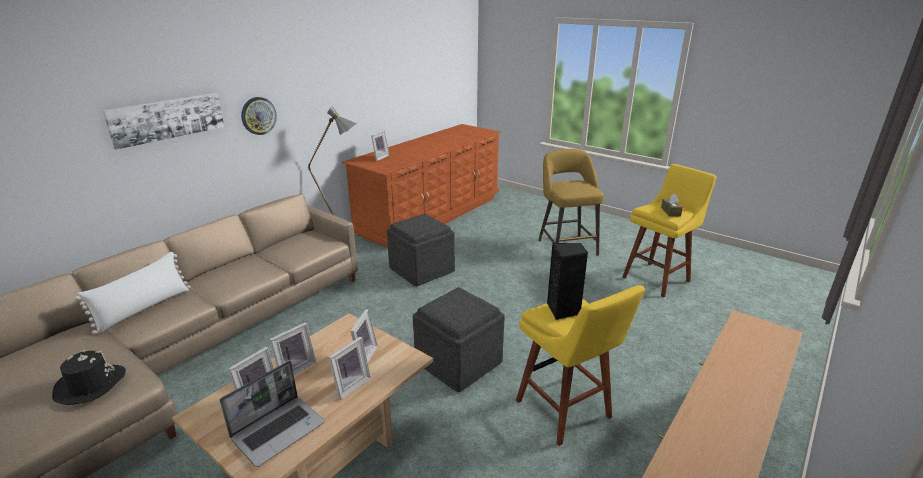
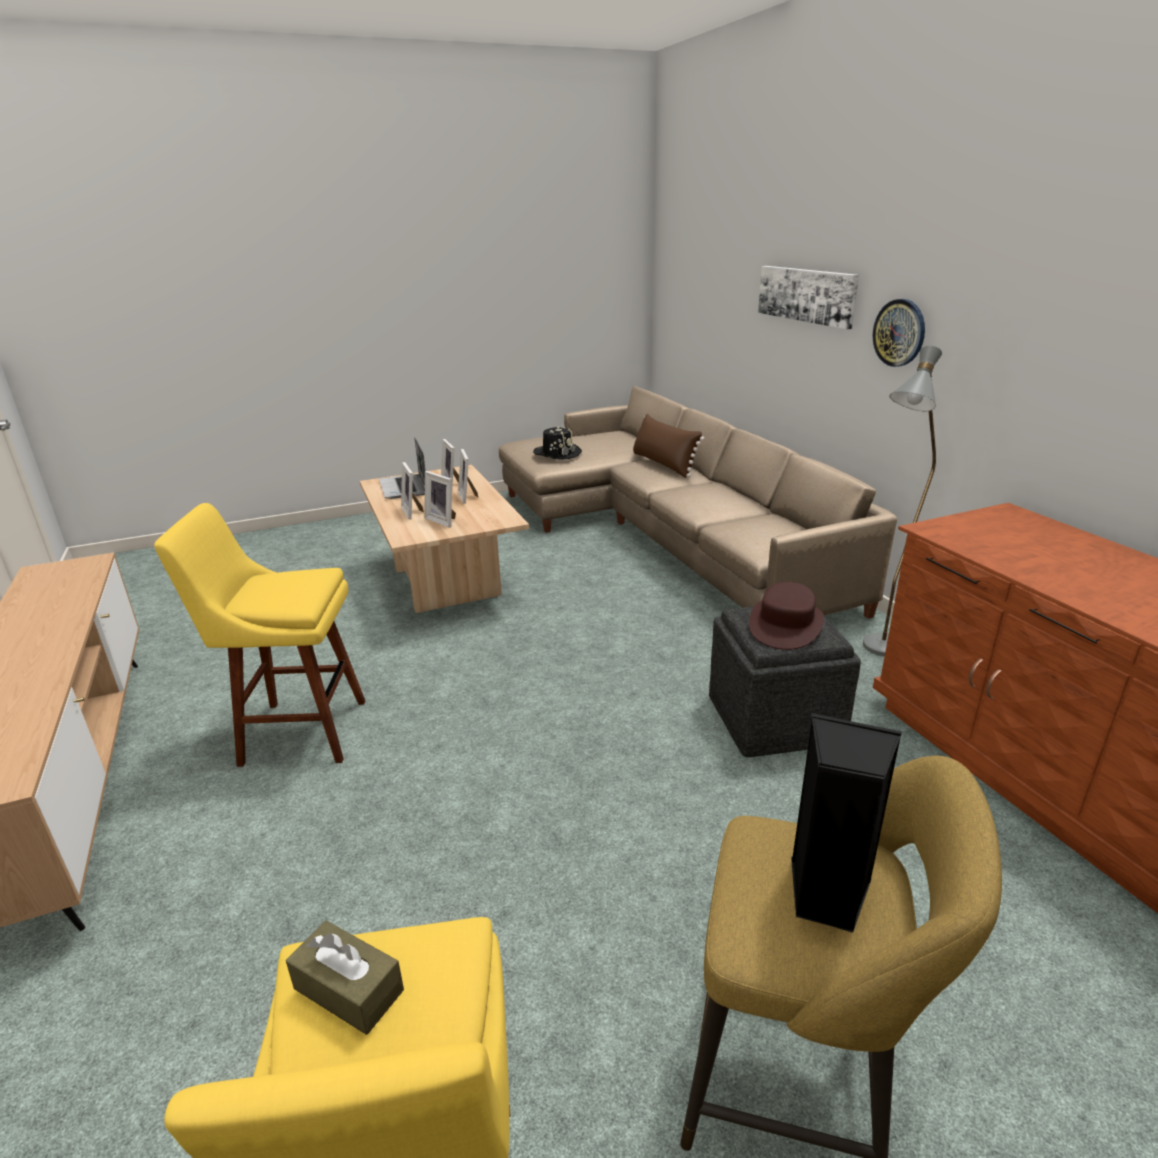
camera: 120 degrees right, 0 degrees up
(144, 308) = (663, 464): white pillow -> brown pillow
(379, 157) = (1039, 536): picture frame -> none
(420, 224) = (786, 625): none -> brown hat
(457, 362) = (480, 680): grey ottoman -> none
(564, 310) = (291, 584): black speaker -> black speaker (826, 894)

